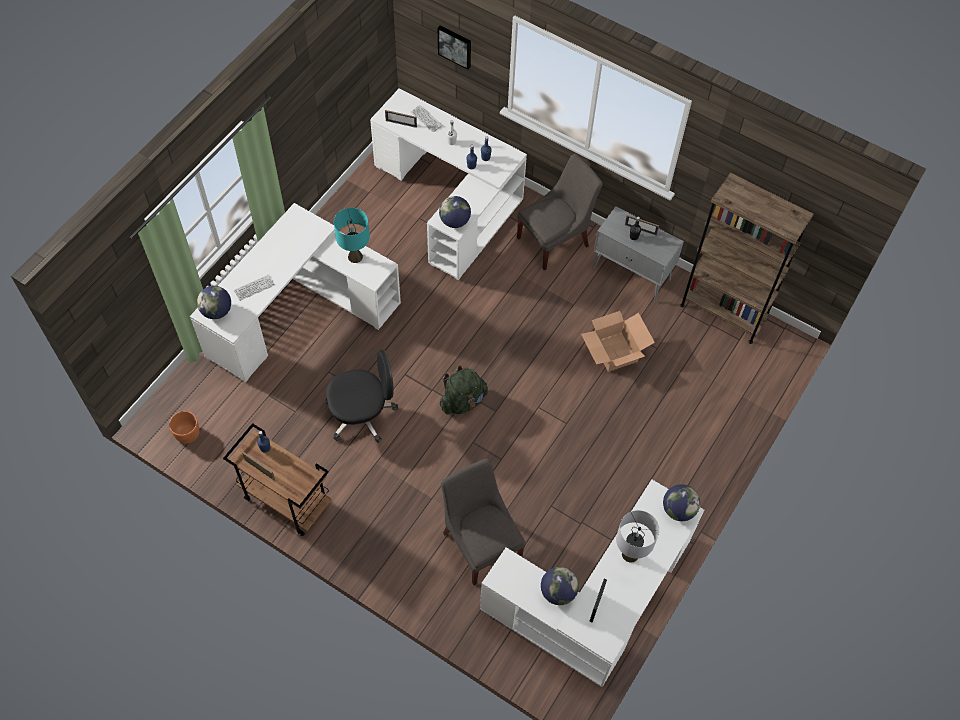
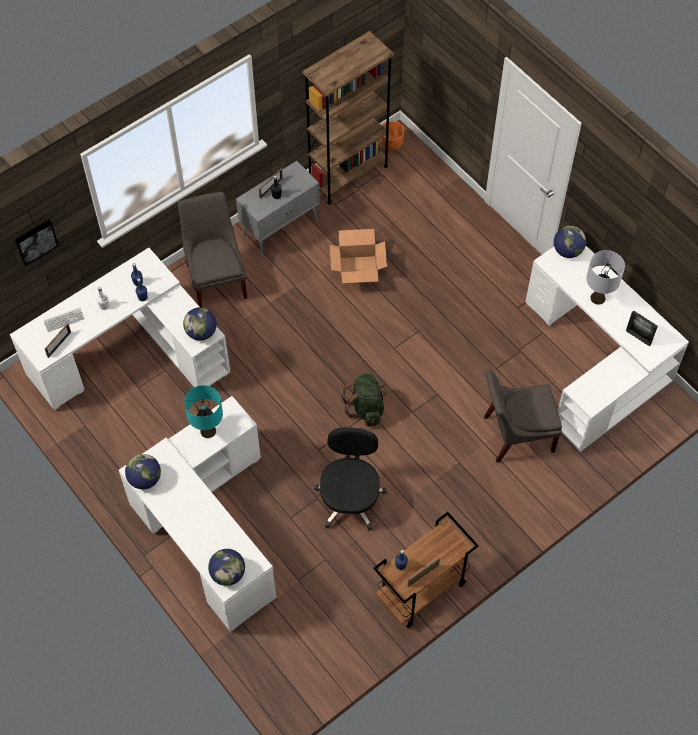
camera: 70 degrees left, 0 degrees up
(187, 434) = (316, 668): orange planter -> orange planter (391, 143)
(254, 288) = (212, 531): keyboard -> none
(558, 592) = (615, 362): globe -> globe (145, 479)

